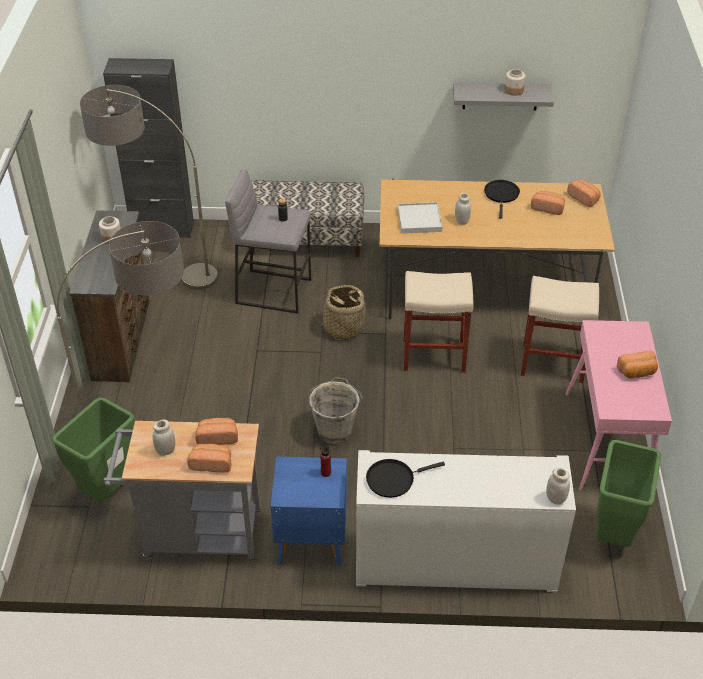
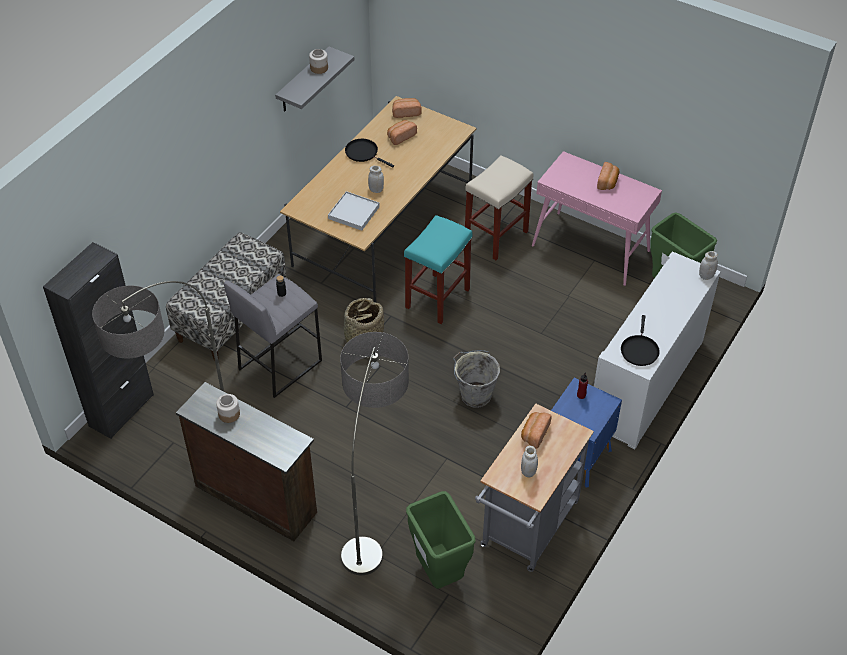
camera: 60 degrees left, 5 degrees up
(211, 463) = (560, 448): bread -> none
(433, 355) = (437, 299): beige stool -> turquoise stool

